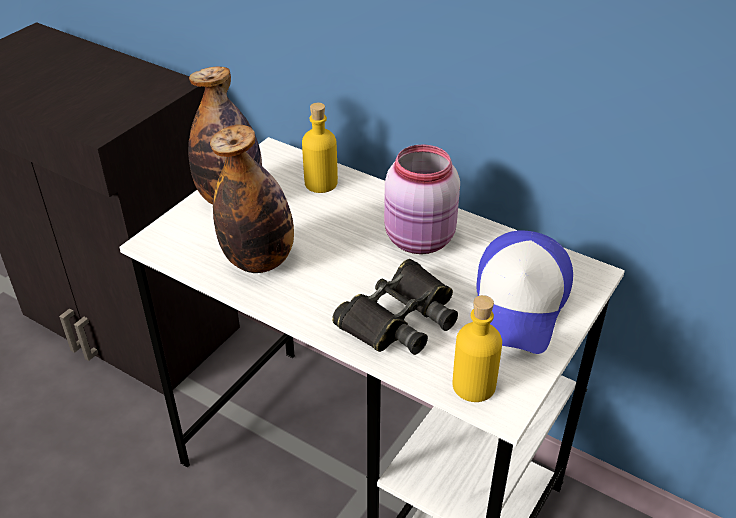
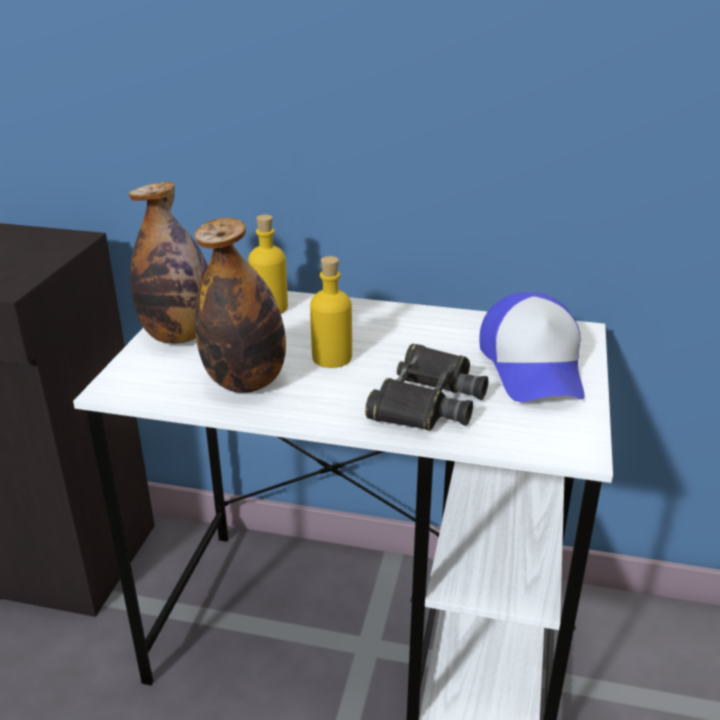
camera: 20 degrees left, 10 degrees down
(420, 240) = (403, 335): pink jar -> none
(473, 385) = (539, 439): yellow bottle -> yellow bottle (332, 357)

